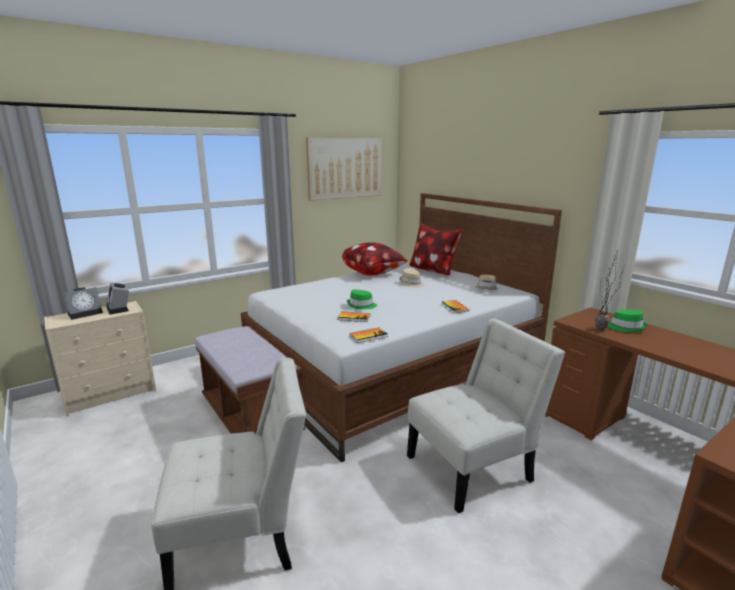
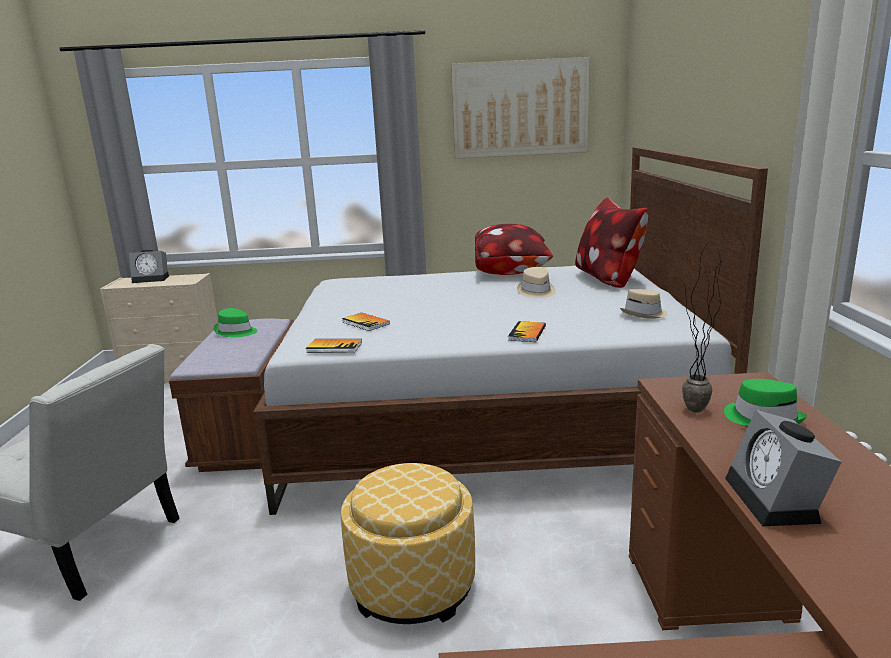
camera: 35 degrees right, 0 degrees up
(119, 308) = (182, 279): alarm clock -> alarm clock (777, 501)
(361, 305) = (405, 310): green hat -> green hat (236, 332)
(474, 466) = (413, 586): white chair -> ottoman

